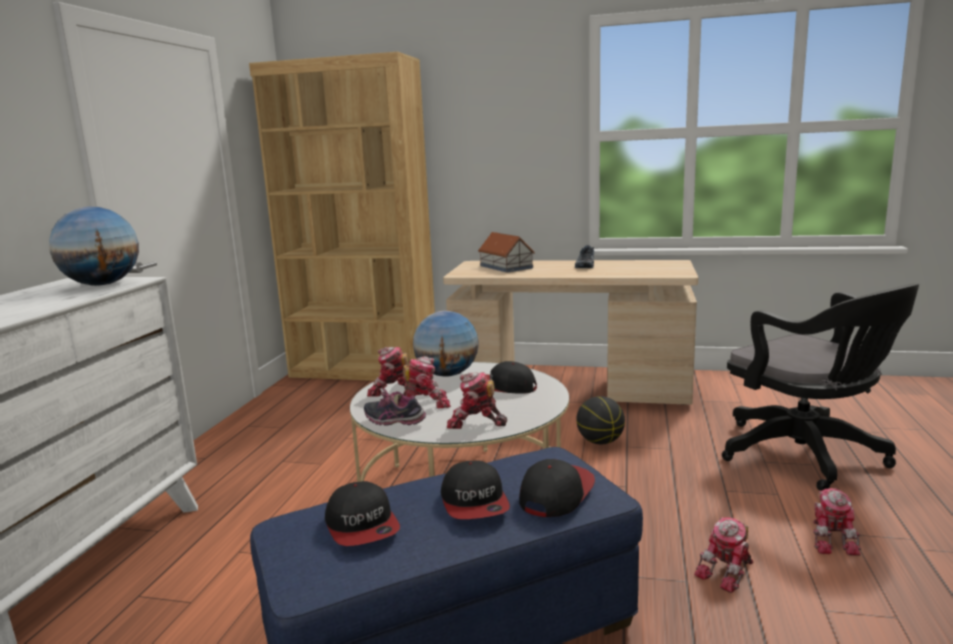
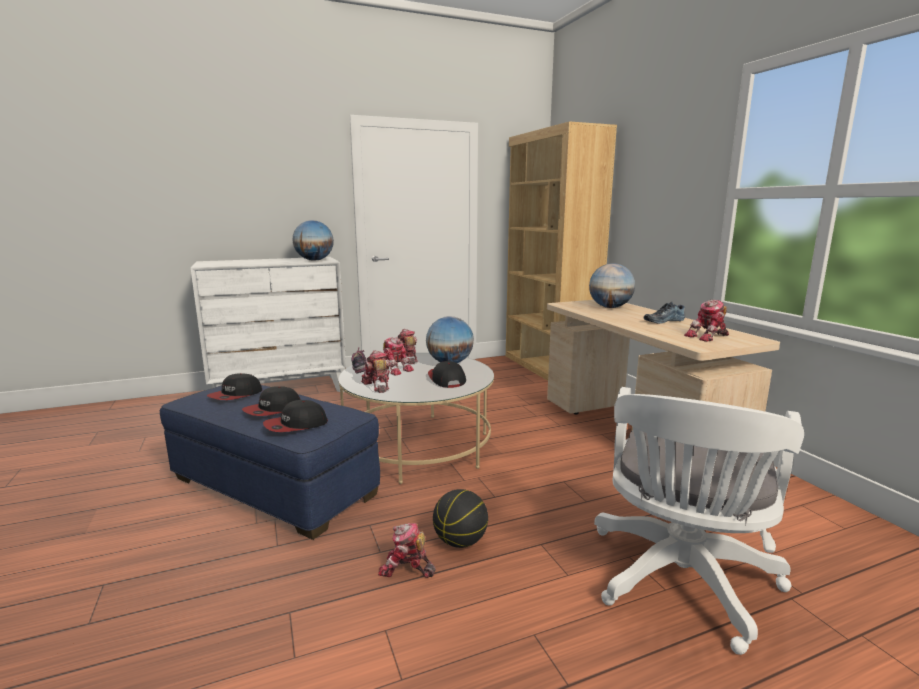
camera: 55 degrees right, 0 degrees up
(506, 266) = (610, 307): toy house -> globe
(556, 493) = (296, 425): cap -> cap turned 150 degrees clockwise
(600, 442) = (556, 469): basketball -> basketball (460, 541)
(808, 456) = (680, 583): black office chair -> white office chair
(832, 539) = (510, 621): toy robot -> toy robot (708, 337)

